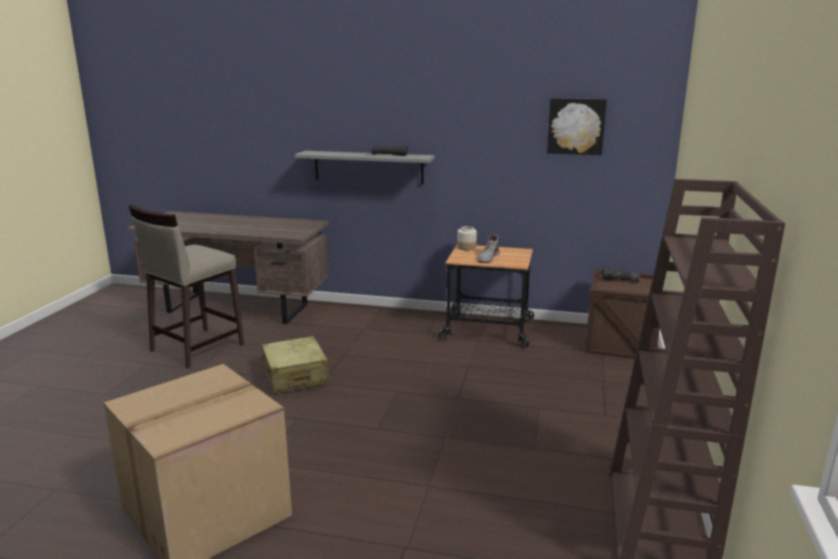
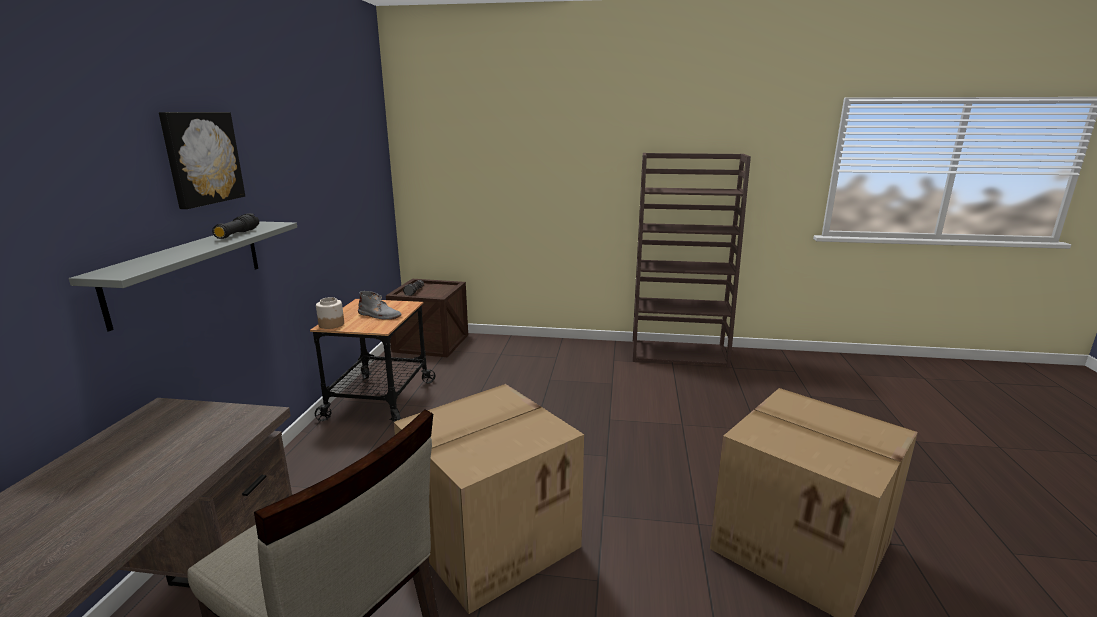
camera: 95 degrees left, 0 degrees up
(295, 376) = (492, 536): beige suitcase -> cardboard box
(576, 126) = (348, 157): picture -> picture (201, 158)

